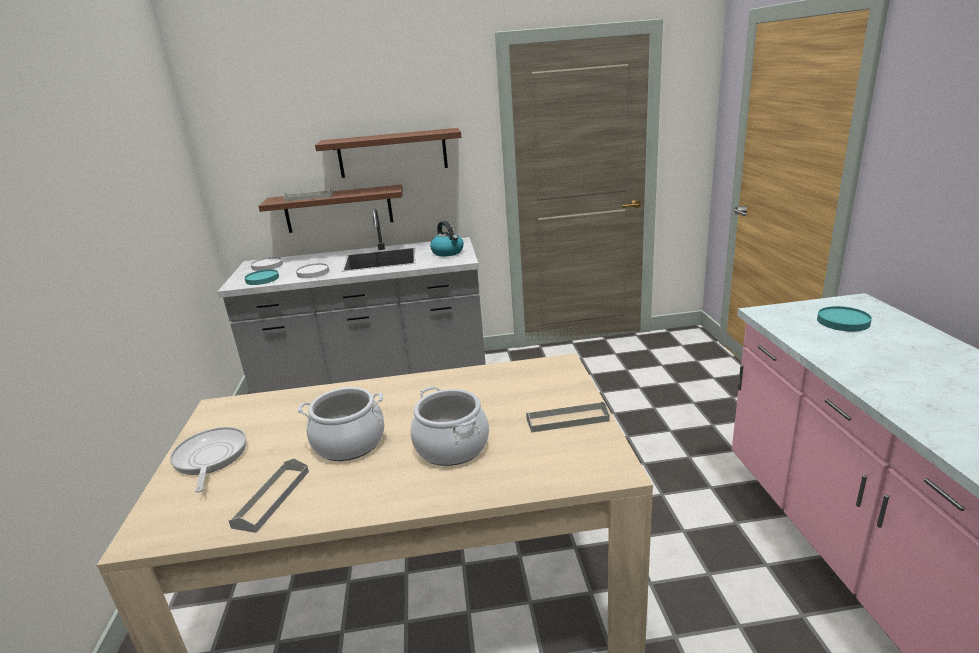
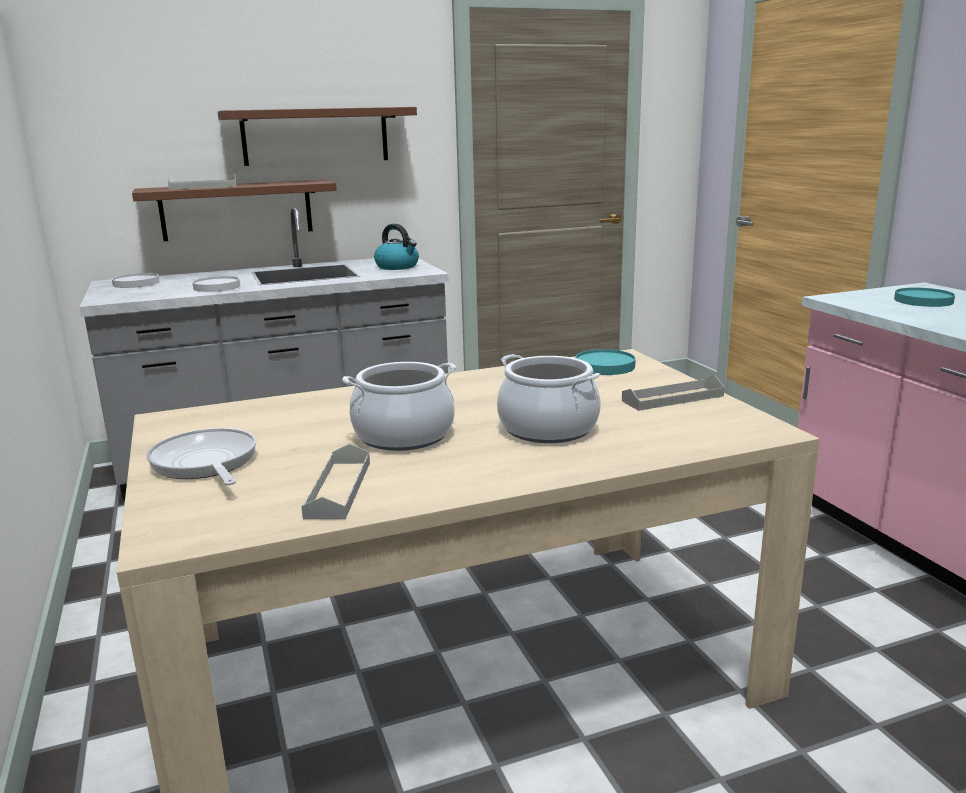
camera: 15 degrees left, 5 degrees down
(262, 279) = (141, 294): turquoise plate -> turquoise plate (604, 366)

